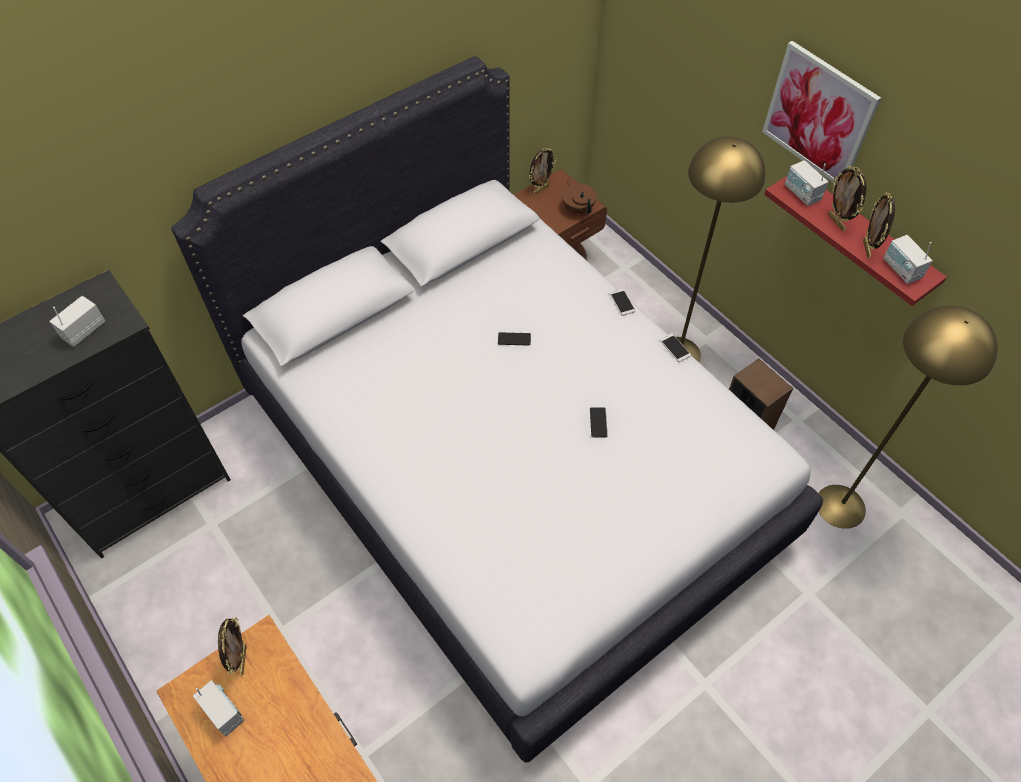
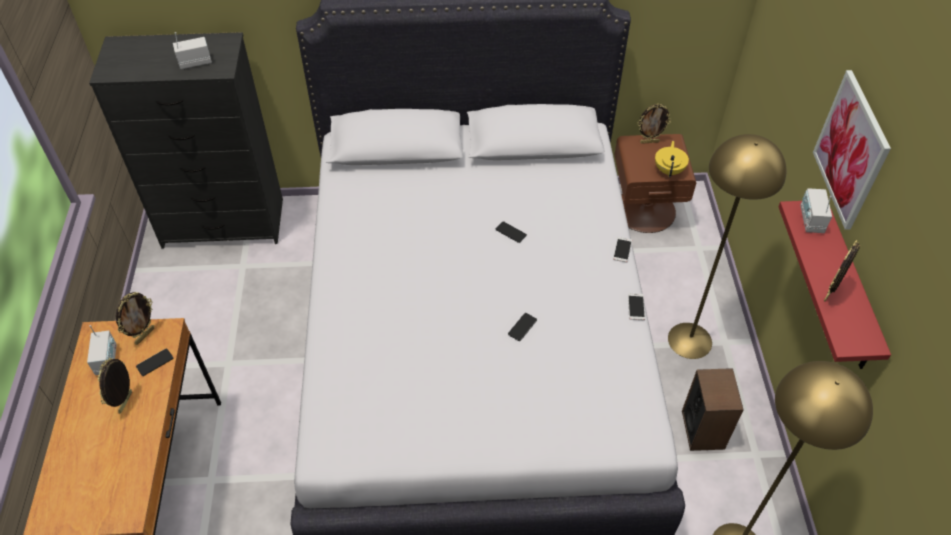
camera: 35 degrees right, 5 degrees down
(280, 679) = (155, 362): none -> phone
(578, 208) = (669, 170): brown teapot -> yellow teapot
(837, 222) = (822, 258): picture frame -> picture frame (126, 403)
(901, 269) = (849, 325): radio -> none

